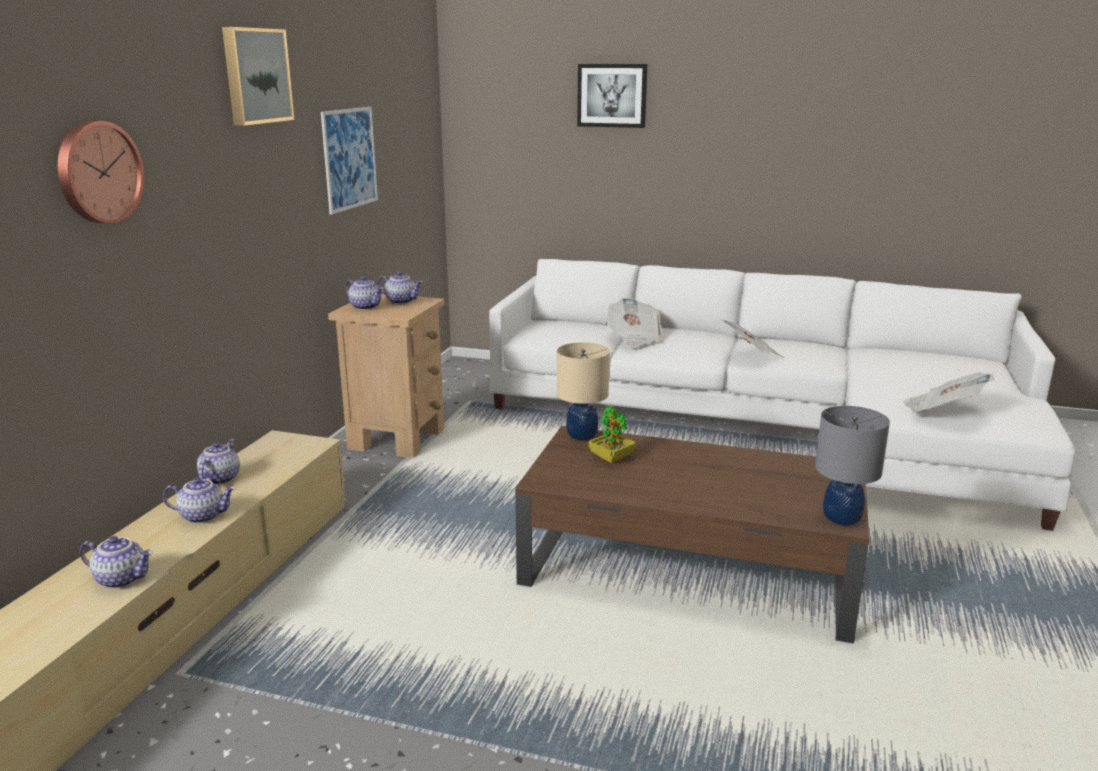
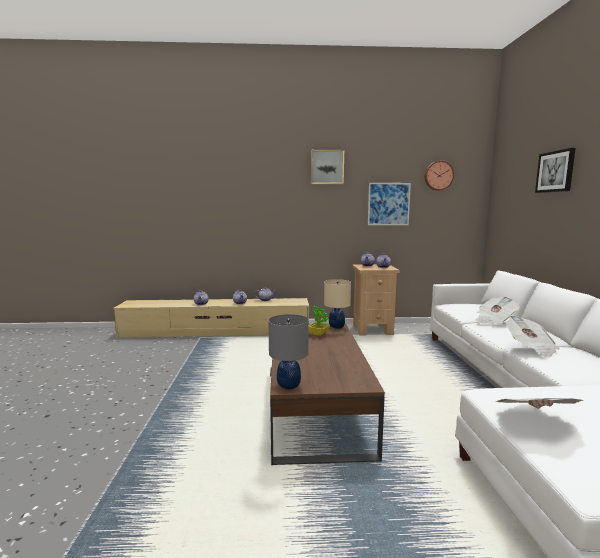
camera: 70 degrees right, 10 degrees down
(97, 172) = (244, 193): wall clock -> wall clock (438, 175)

